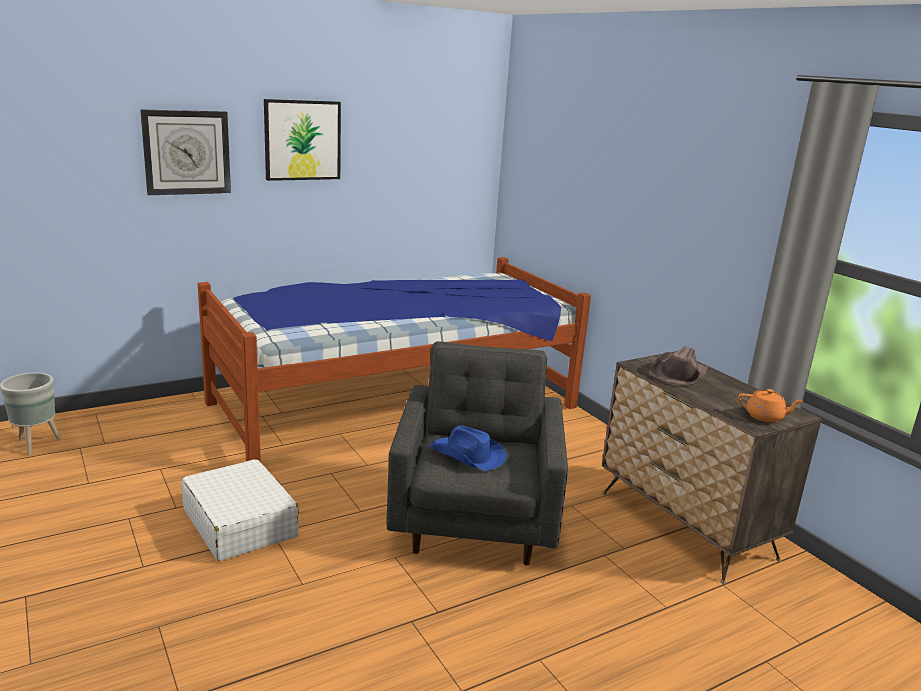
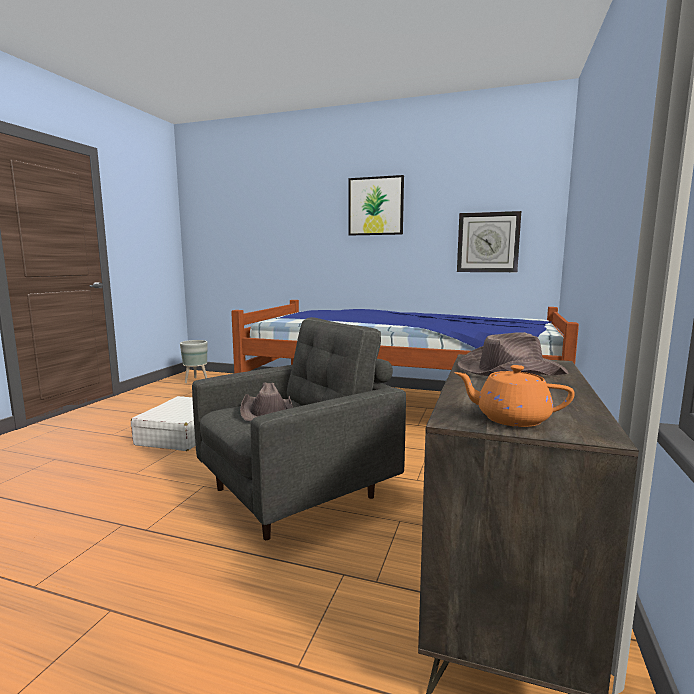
camera: 50 degrees right, 10 degrees down
(187, 152) = (301, 217): wall clock -> wall clock (488, 242)
(468, 455) = (267, 411): blue hat -> brown hat
(765, 417) = (510, 419): orange teapot -> orange teapot turned 135 degrees clockwise

